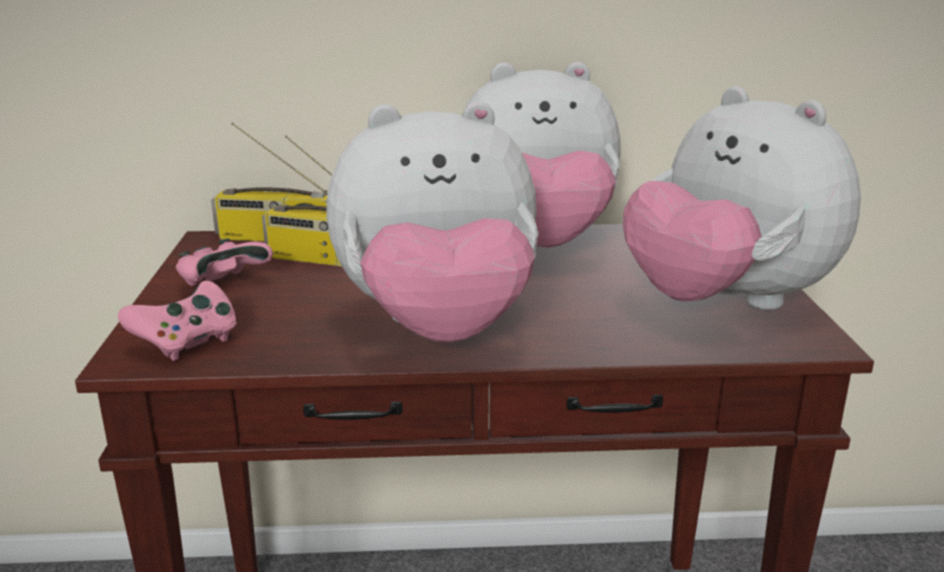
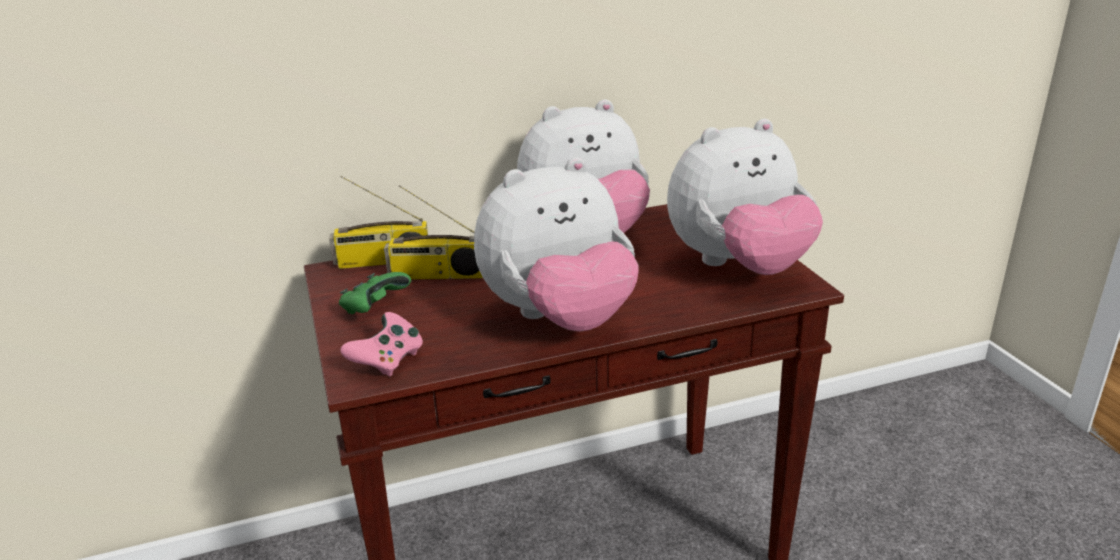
camera: 15 degrees left, 5 degrees up
(223, 284) = (374, 308): pink game controller -> green game controller
(726, 303) = (738, 266): plush toy -> plush toy turned 60 degrees counterclockwise

